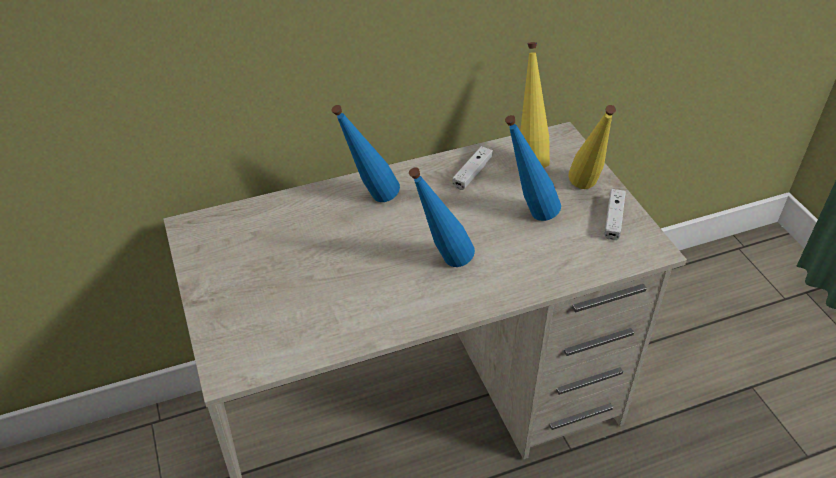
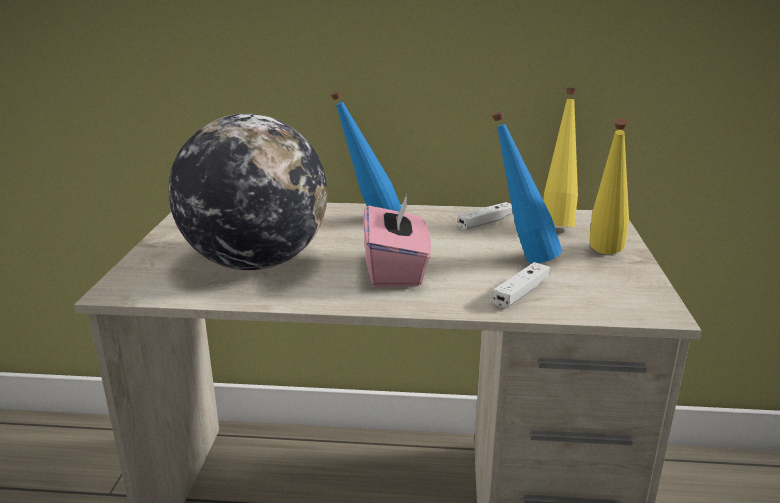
camera: 25 degrees right, 20 degrees down
(318, 294) = (255, 263): none -> globe
(441, 264) = (396, 270): blue bottle -> pink tissue box
(613, 219) = (623, 280): white game controller -> white game controller (521, 292)

